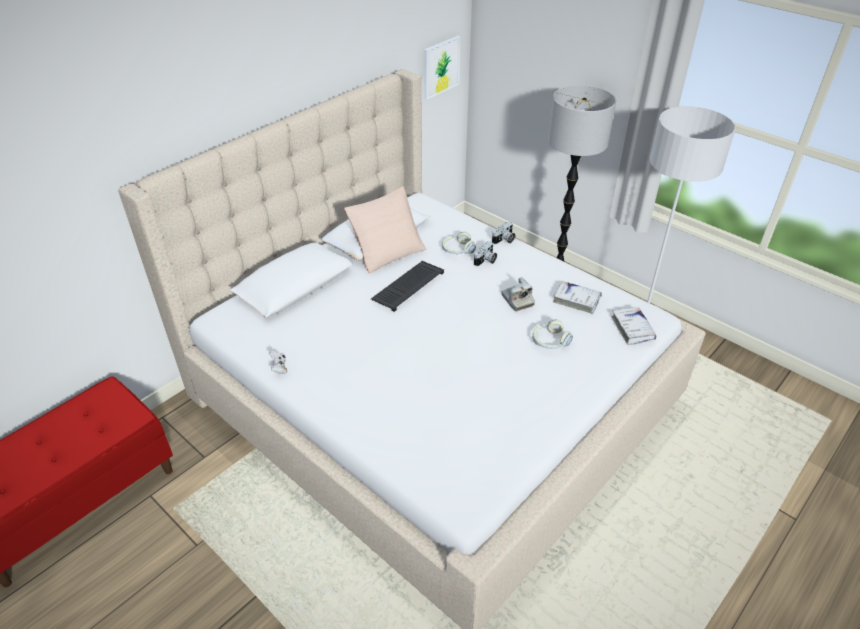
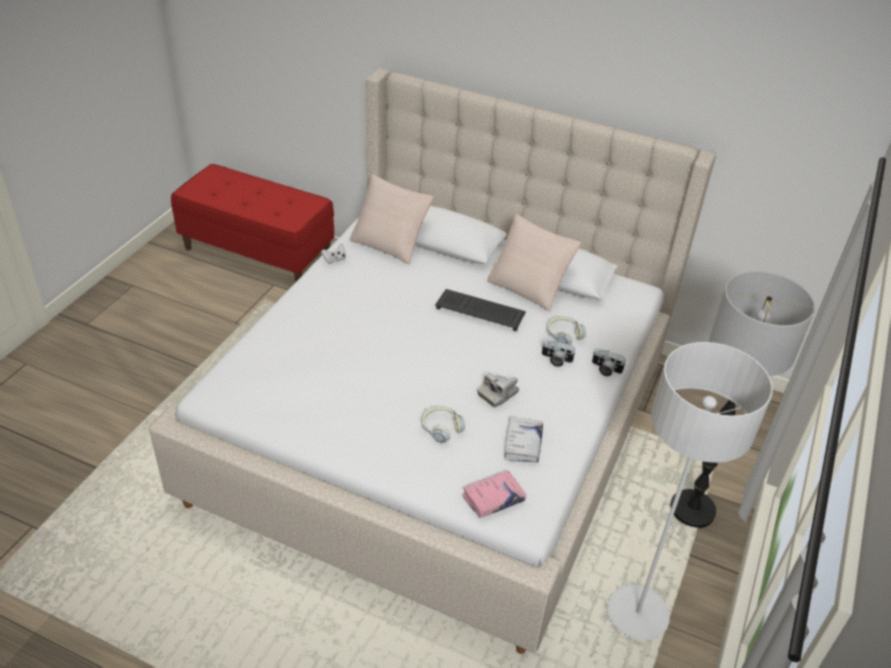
camera: 70 degrees right, 0 degrees up
(274, 322) = (390, 243): none -> beige pillow
(441, 67) = (796, 192): picture -> none
(632, 329) = (493, 499): white book -> pink book

